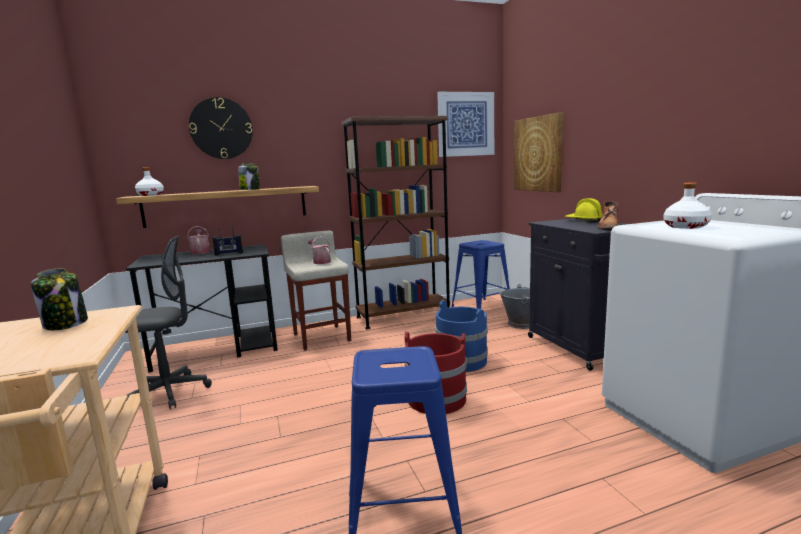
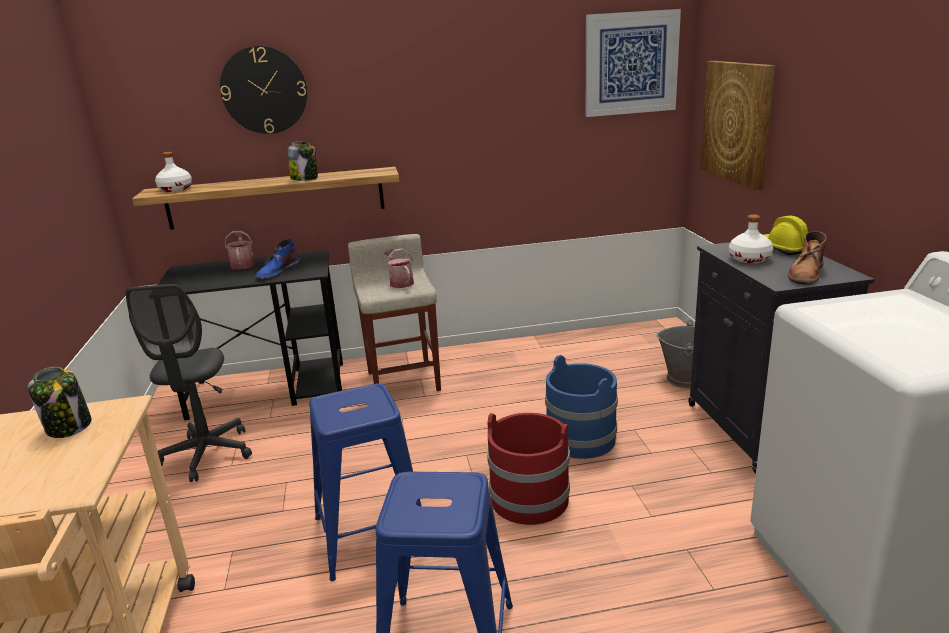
camera: 10 degrees right, 10 degrees up
(170, 392) = (207, 454): grey office chair -> grey office chair turned 90 degrees clockwise
(229, 253) = (277, 271): radio -> blue boot
(403, 316) = (521, 351): brown bookcase -> none
(481, 308) = (637, 344): blue stool -> blue stool (371, 534)
(686, 226) = (879, 322): white bottle -> white bottle (749, 259)

